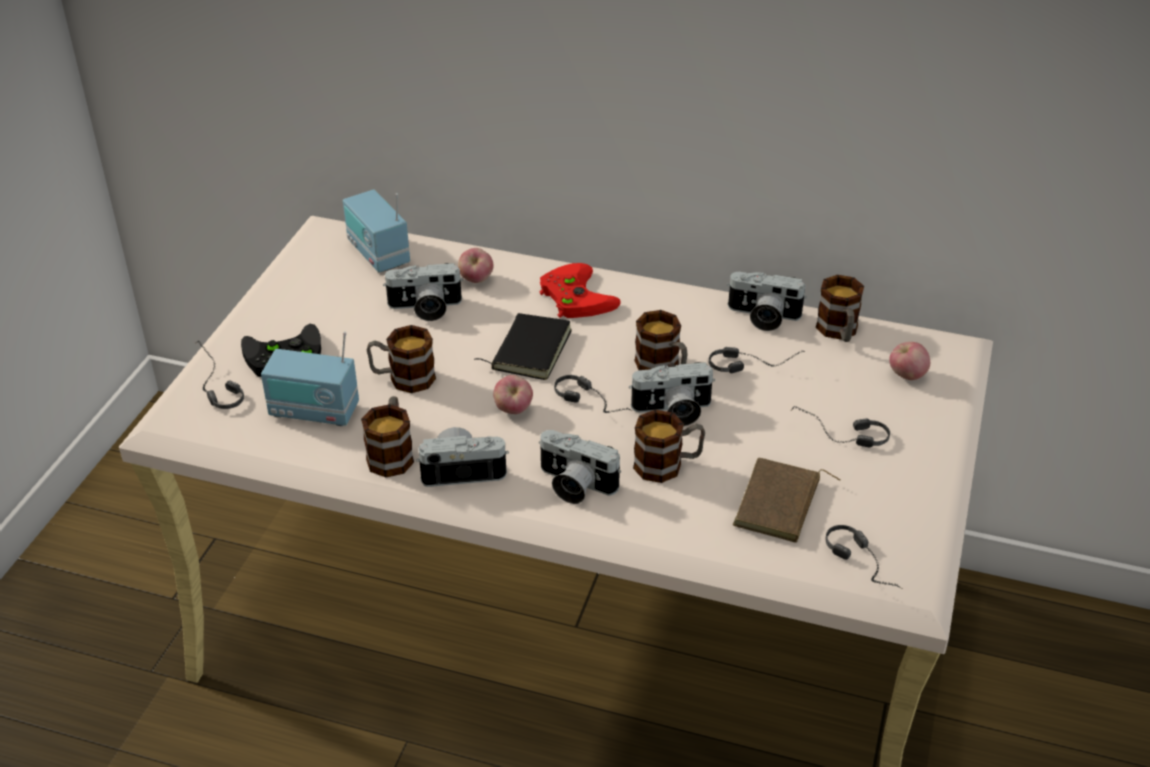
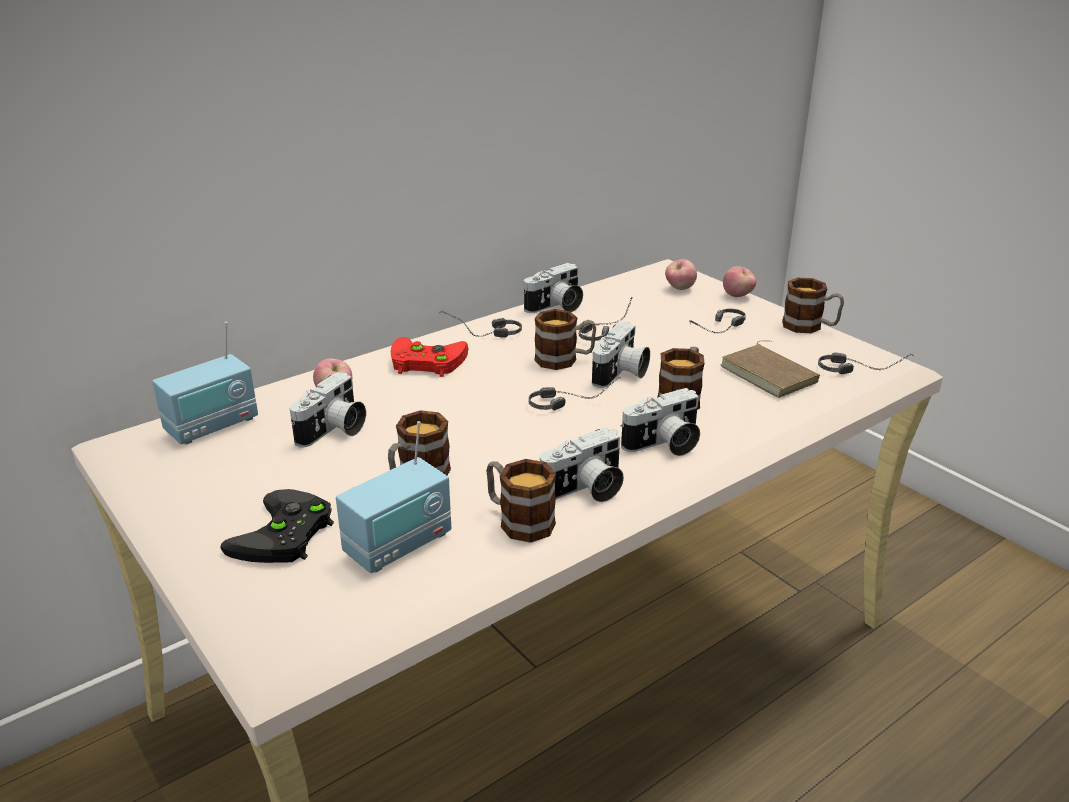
camera: 55 degrees left, 10 degrees down
(212, 386) = (262, 600): headphones -> headphones (480, 333)
(377, 254) = (212, 426): radio -> radio turned 45 degrees counterclockwise
(463, 469) = (586, 490): camera -> camera turned 150 degrees counterclockwise
(513, 410) = (535, 438): apple -> apple (738, 296)
(529, 349) = (465, 403): black book -> none
(839, 332) = (607, 291): mug -> mug (810, 327)

